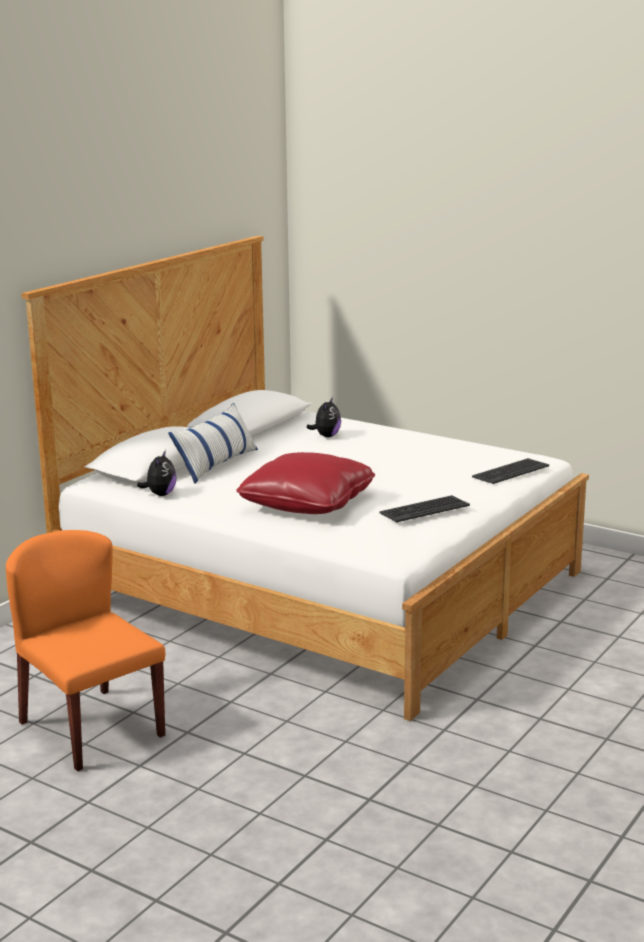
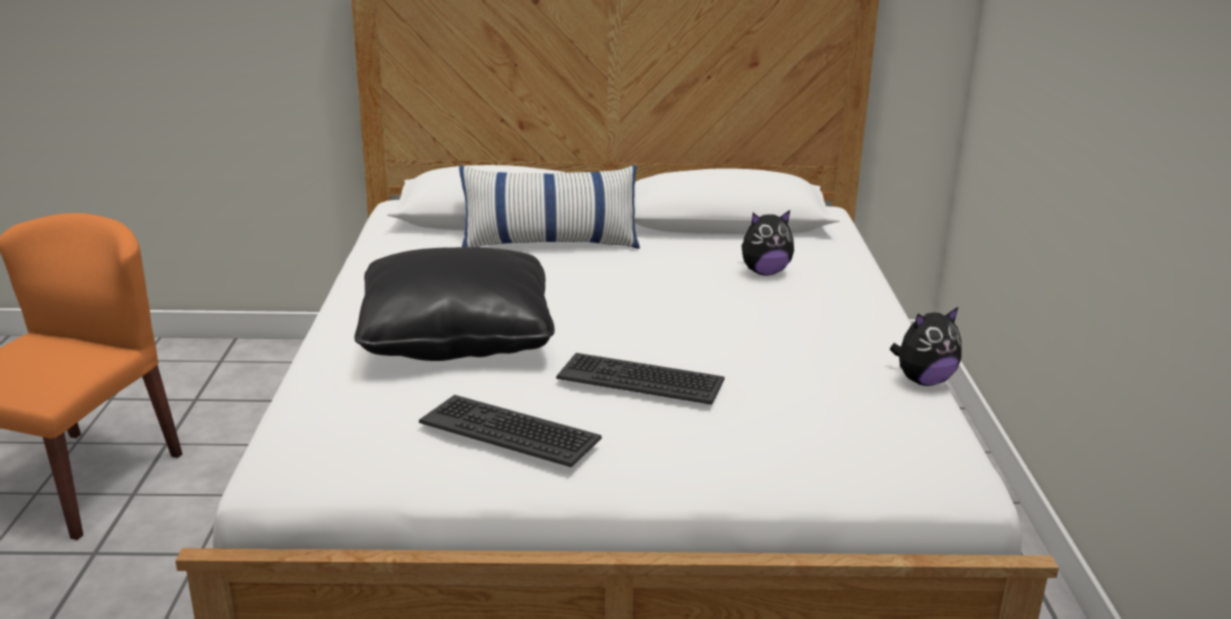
camera: 55 degrees right, 5 degrees up
(160, 494) = (400, 245): plush toy -> plush toy (923, 380)
(307, 503) = (456, 337): red pillow -> black pillow
(510, 472) = (827, 461): keyboard -> keyboard (641, 379)

